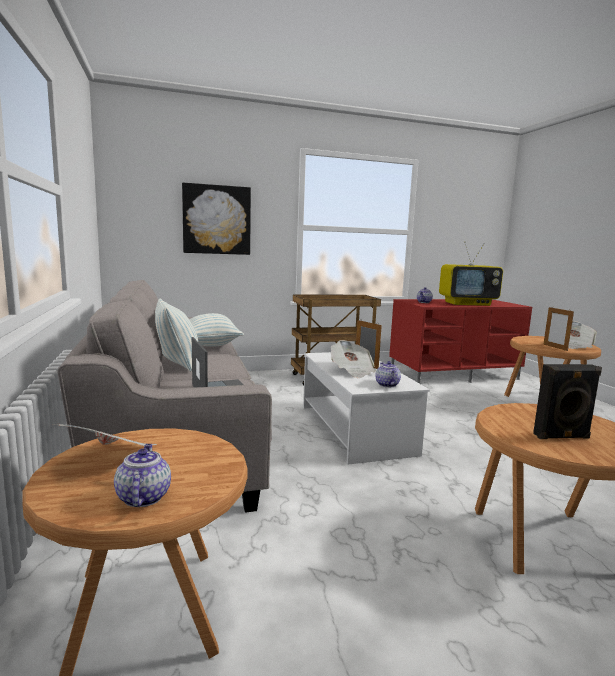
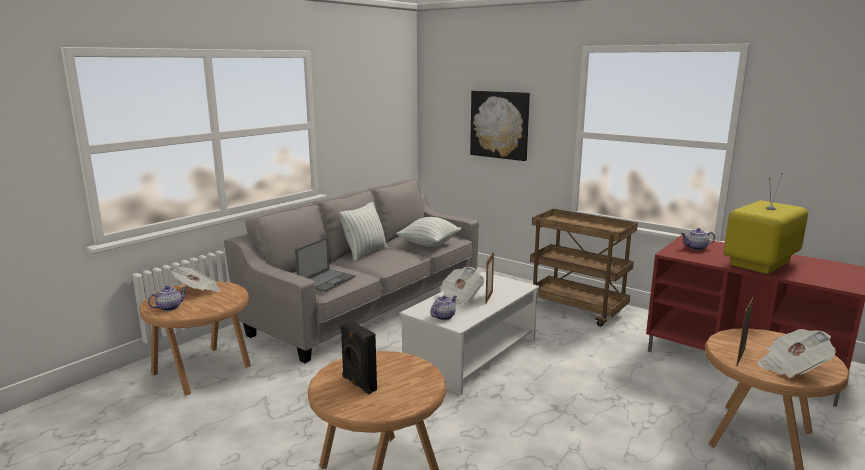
camera: 55 degrees right, 5 degrees up
(467, 303) = (760, 264): television -> television turned 90 degrees clockwise

